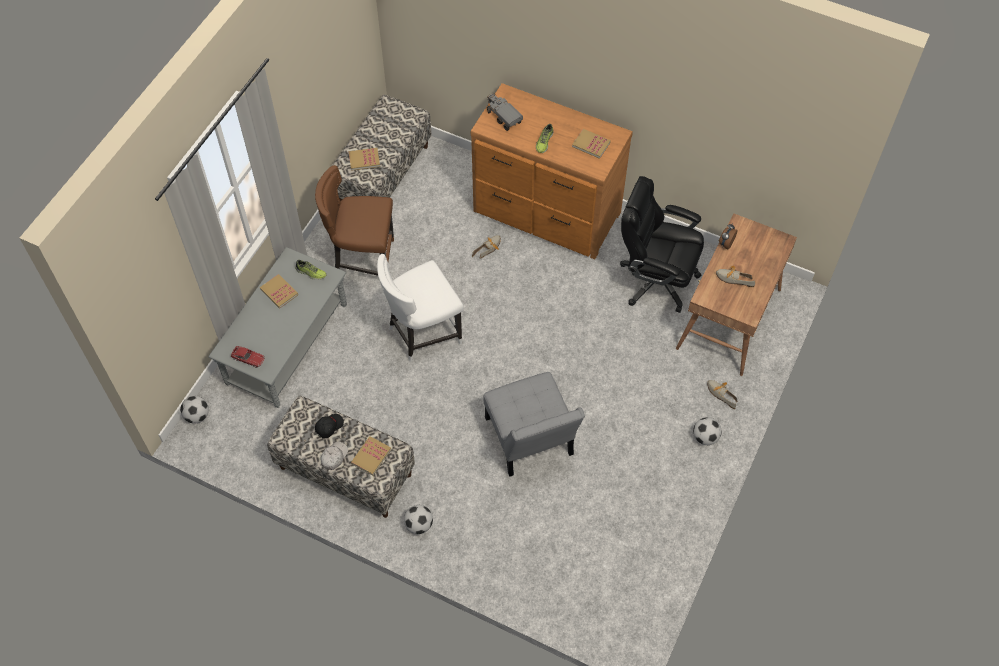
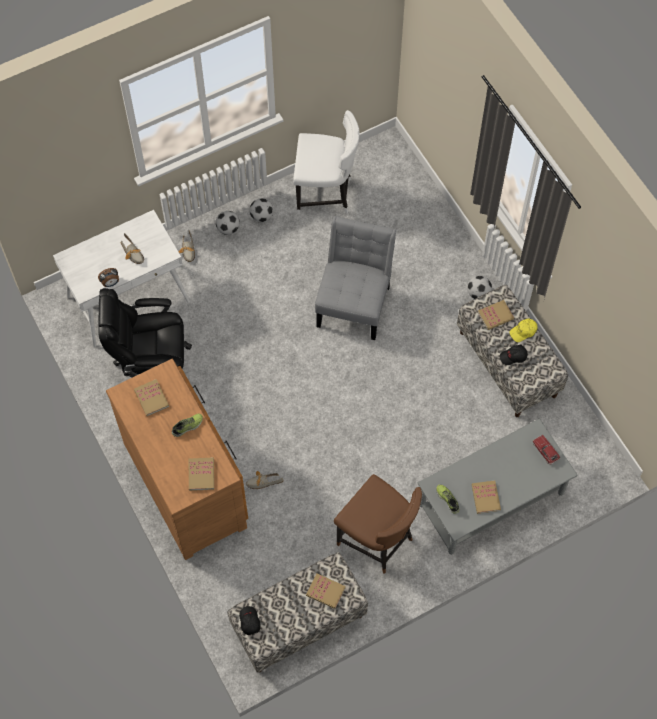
camera: 145 degrees left, 5 degrees up
(197, 416) = (600, 481): football -> football (262, 216)
(334, 457) = (523, 332): white cap -> yellow cap
(406, 112) = (249, 621): none -> black cap
(422, 333) = (374, 438): white chair -> white chair (325, 194)
(503, 117) = (201, 474): toy truck -> book
(655, 279) = (152, 366): black office chair -> black office chair turned 120 degrees clockwise
(729, 320) = (128, 298): brown desk -> white desk

